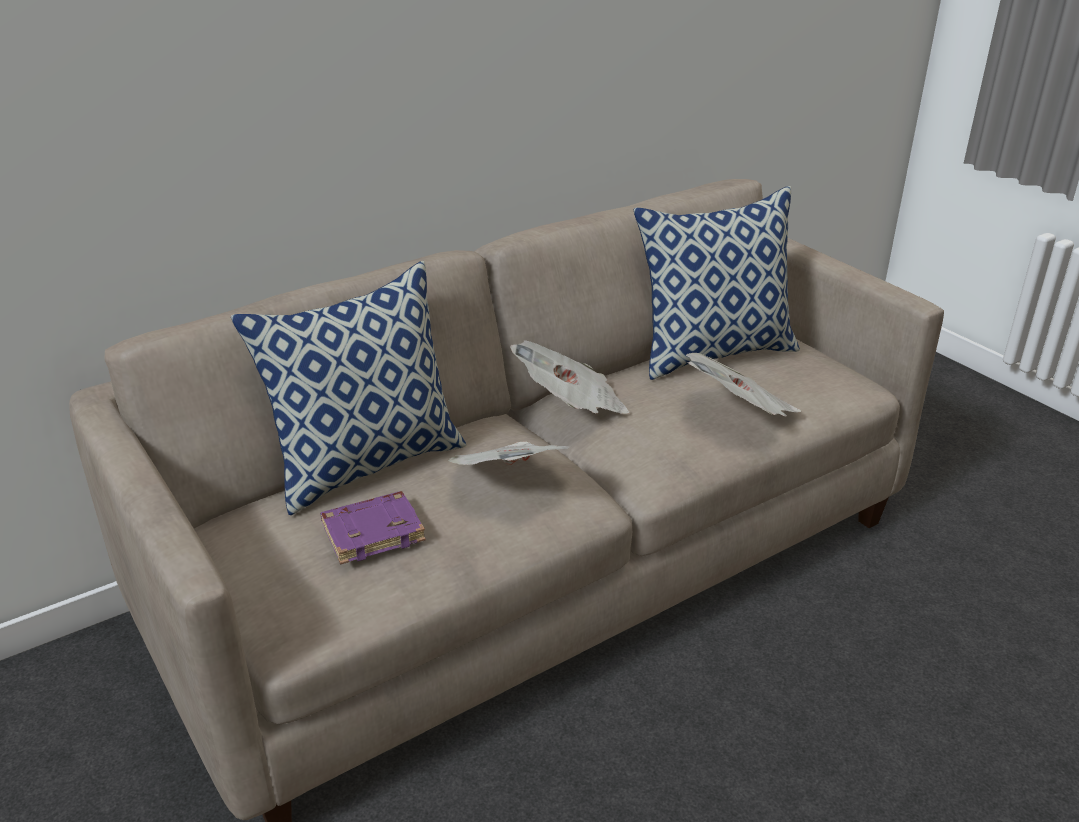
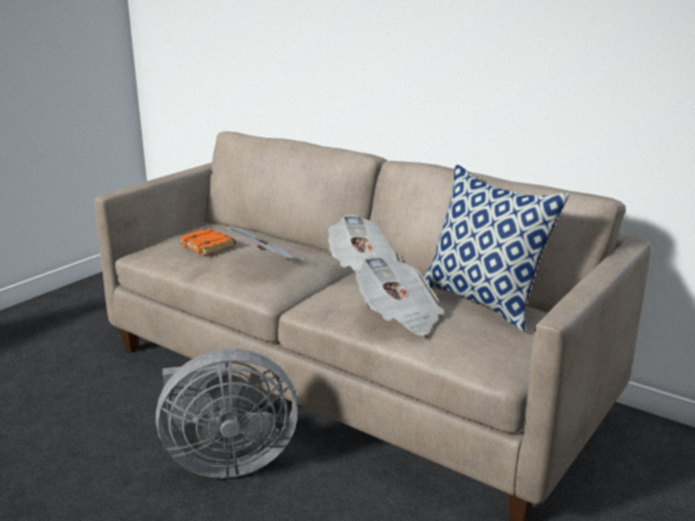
camera: 70 degrees right, 10 degrees down
(367, 463) = (268, 236): pillow -> none
(373, 532) = (208, 245): purple book -> orange book
(702, 737) = (225, 461): none -> grey fan

